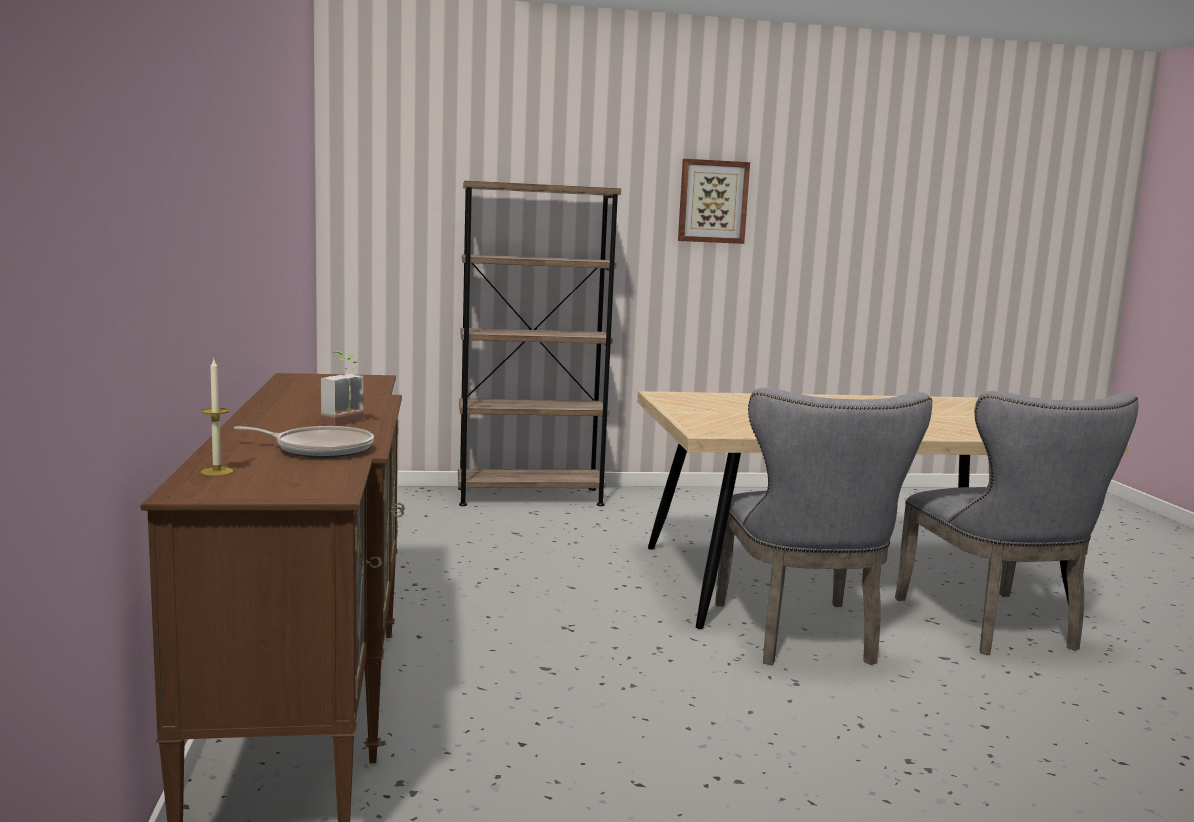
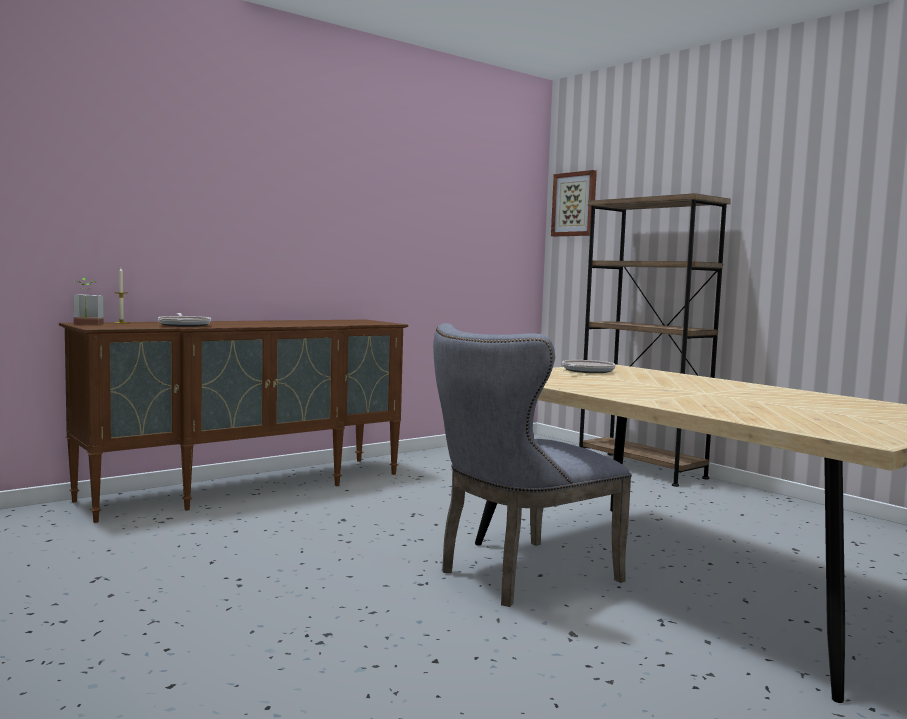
camera: 60 degrees right, 5 degrees down
(348, 423) = (252, 325): potted plant -> potted plant (86, 324)
(700, 408) = (586, 371): none -> frying pan
(712, 201) = (834, 200): picture -> picture (574, 204)
(996, 627) = (710, 654): grey chair -> none

